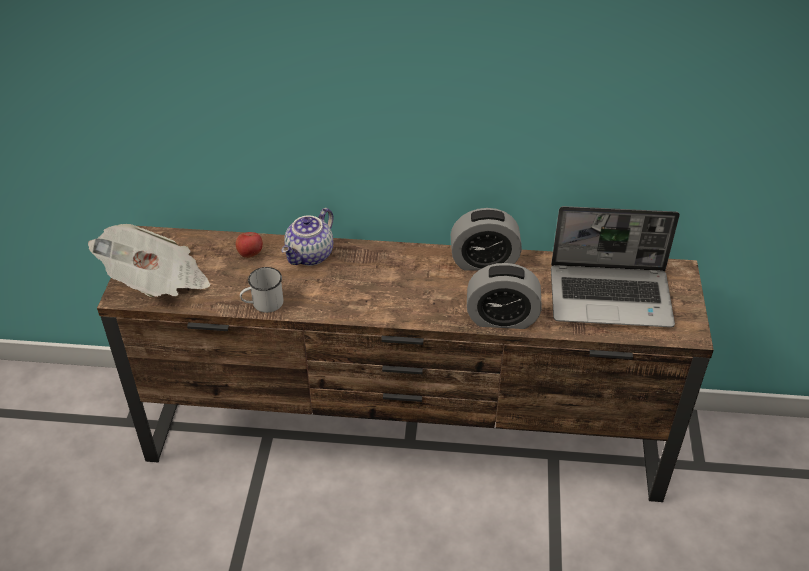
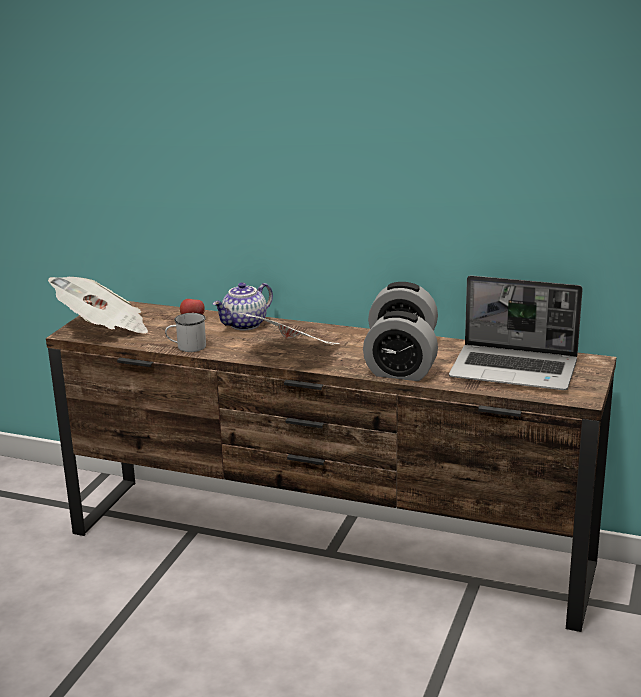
camera: 15 degrees right, 20 degrees down
(381, 301) = (293, 355): none -> newspaper

